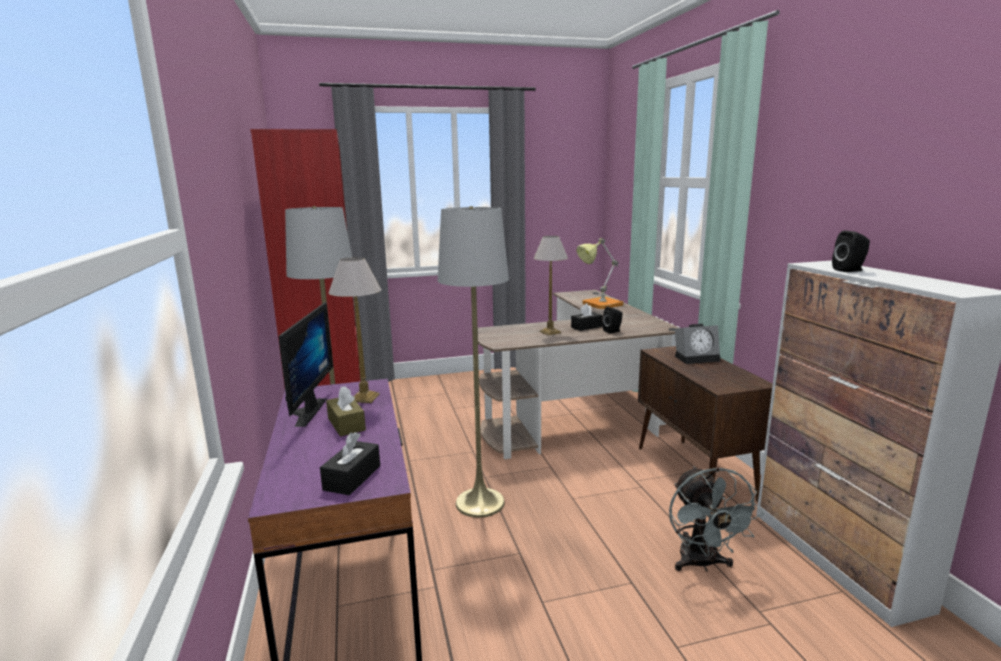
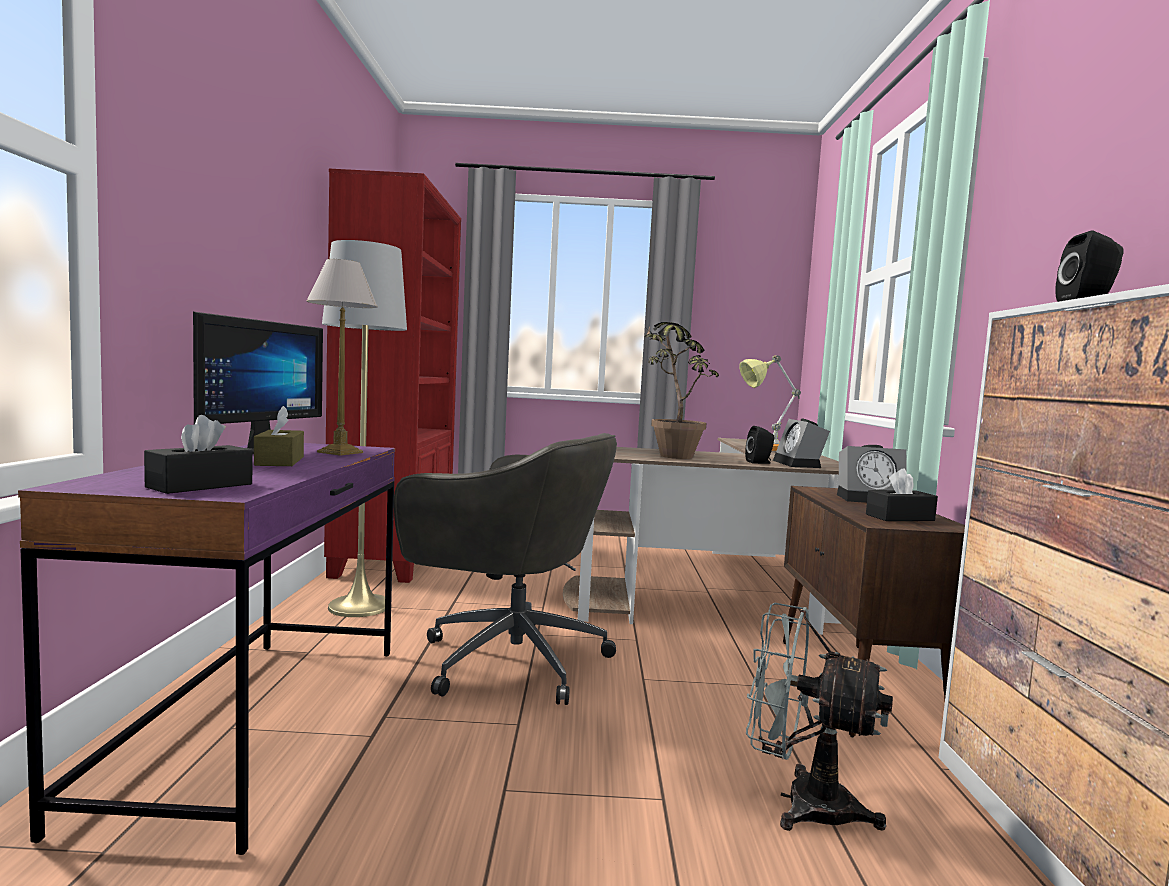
camera: 15 degrees right, 10 degrees down
(480, 503) = (508, 659): grey floor lamp -> grey office chair
(550, 332) = (669, 455): table lamp -> potted plant
(586, 327) = (726, 457): black tissue box -> black tissue box (900, 517)
(637, 328) = (799, 464): none -> alarm clock
(702, 564) = (800, 802): grey fan -> grey fan turned 105 degrees clockwise

